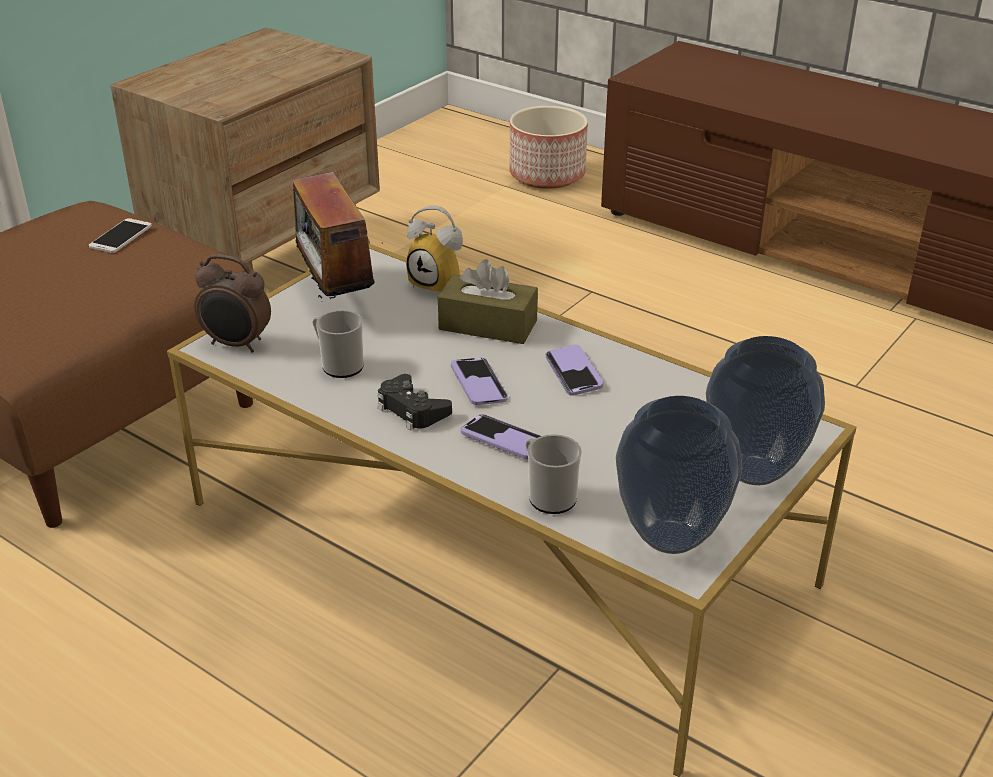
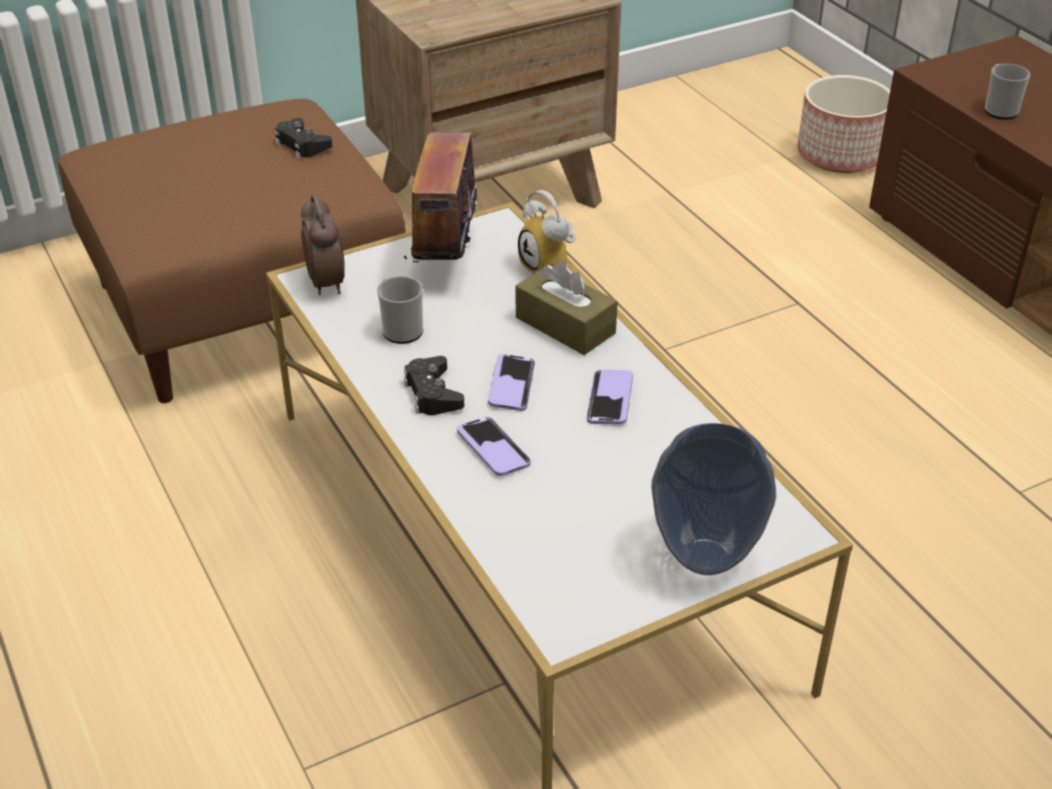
camera: 25 degrees right, 5 degrees up
(121, 236) = (302, 145): phone -> black game controller
(237, 344) = (327, 283): alarm clock -> alarm clock turned 150 degrees counterclockwise
(548, 496) = (491, 518): mug -> mug (999, 109)
(672, 538) = (573, 598): vase -> none

